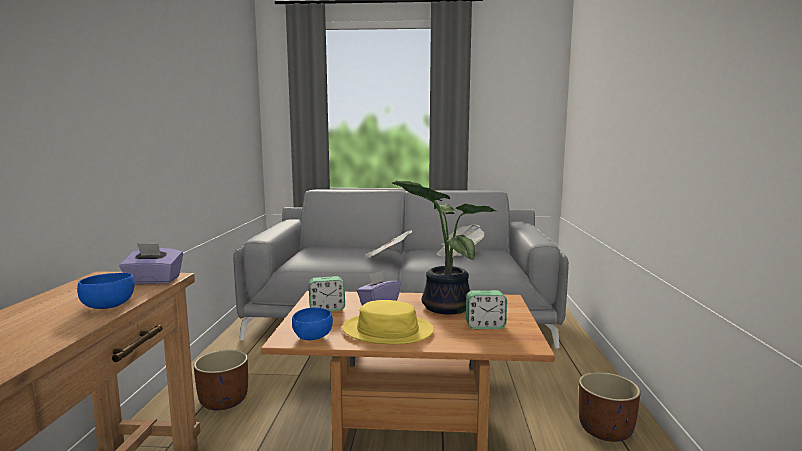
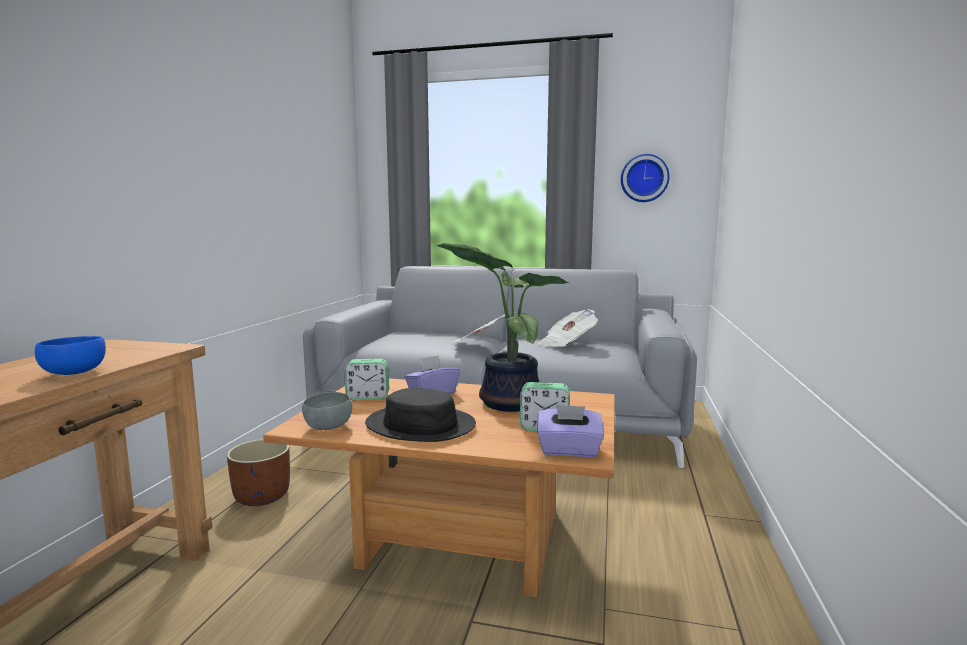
camera: 10 degrees right, 0 degrees up
(153, 280) = (152, 350): purple tissue box -> purple tissue box (569, 451)
(313, 337) = (328, 427): blue bowl -> grey bowl
(388, 330) = (420, 425): yellow hat -> black hat
(507, 115) = (644, 178): none -> wall clock
(606, 431) = (710, 578): brown planter -> none

